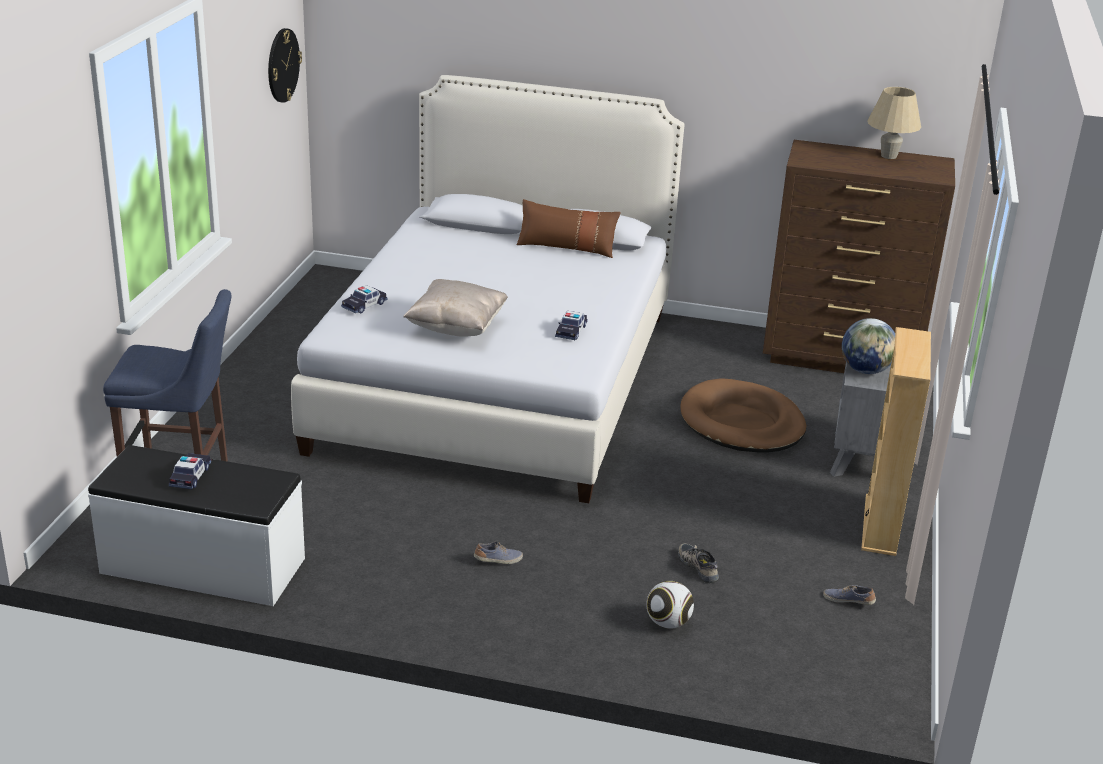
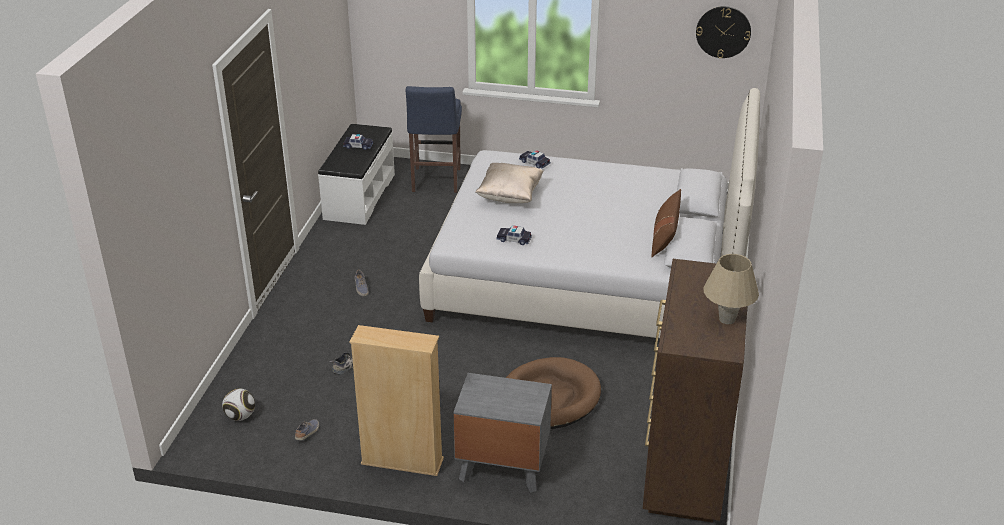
camera: 90 degrees right, 5 degrees up
(668, 623) = (292, 352): football -> football (240, 416)
(866, 370) = (493, 386): globe -> none

